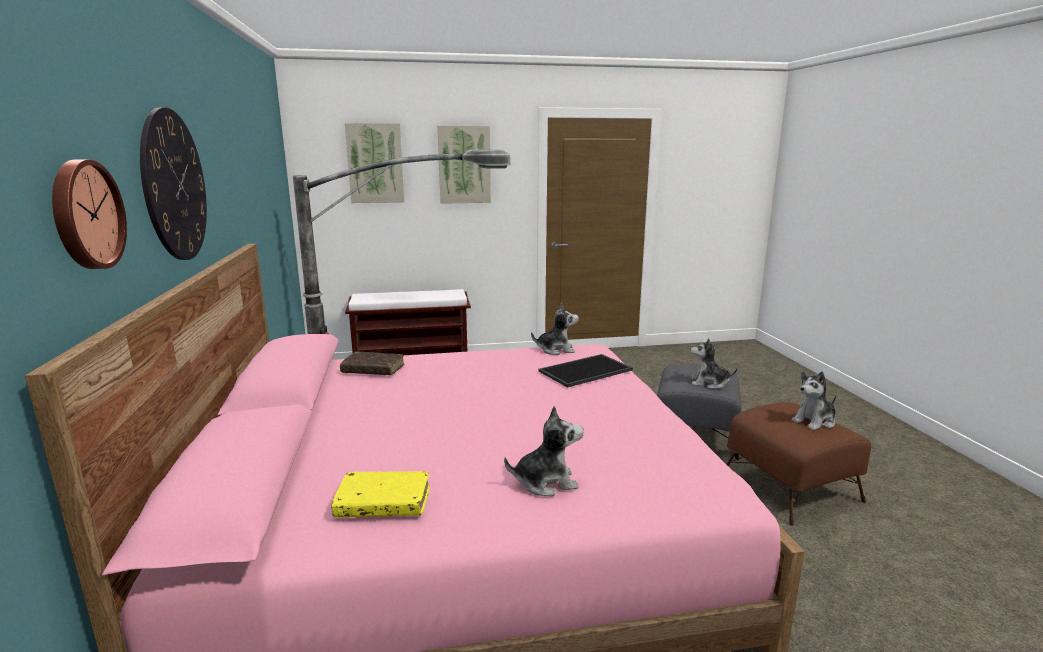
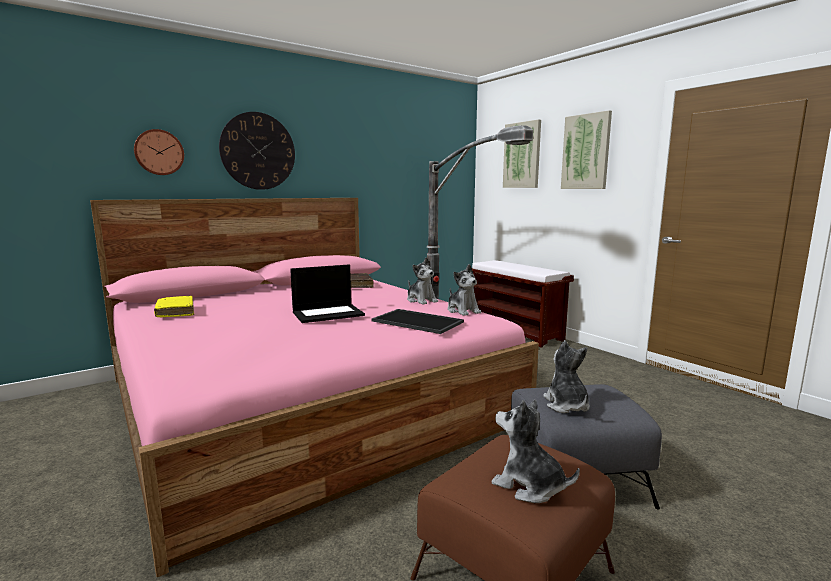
camera: 65 degrees right, 5 degrees down
(518, 401) = (328, 313): none -> laptop
(546, 482) = (199, 334): plush toy -> plush toy (421, 300)

